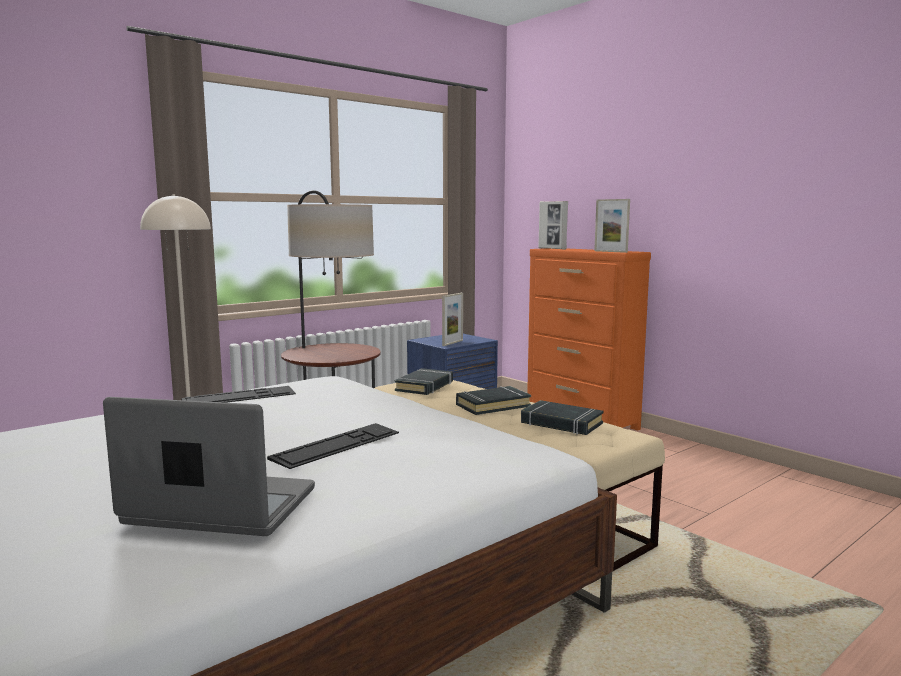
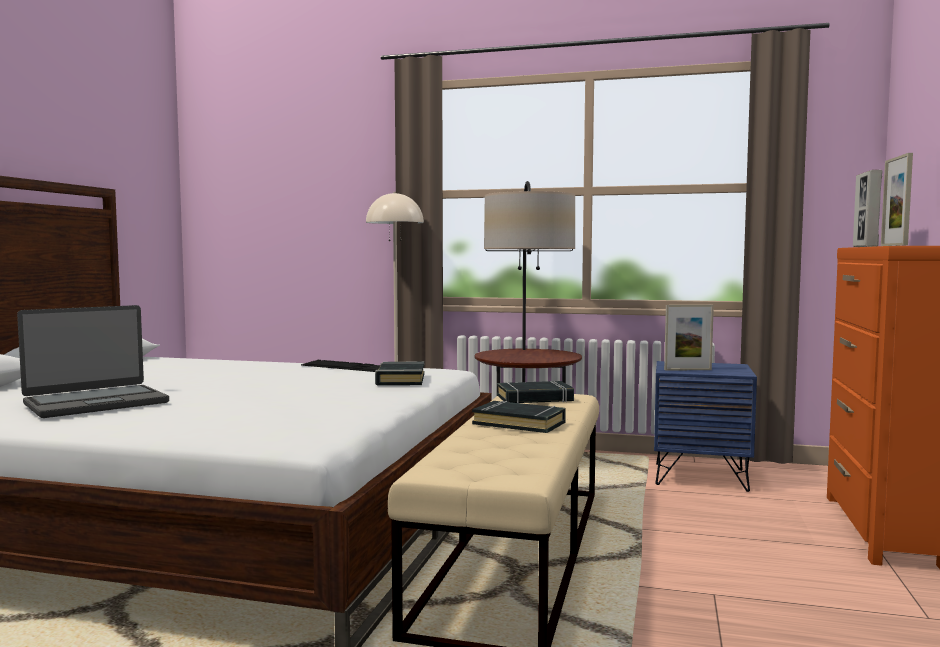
camera: 55 degrees right, 5 degrees down
(220, 507) = (96, 403): laptop -> laptop turned 75 degrees clockwise
(337, 445) = (247, 397): keyboard -> none
(561, 423) = (506, 450): black book -> black book (400, 379)

